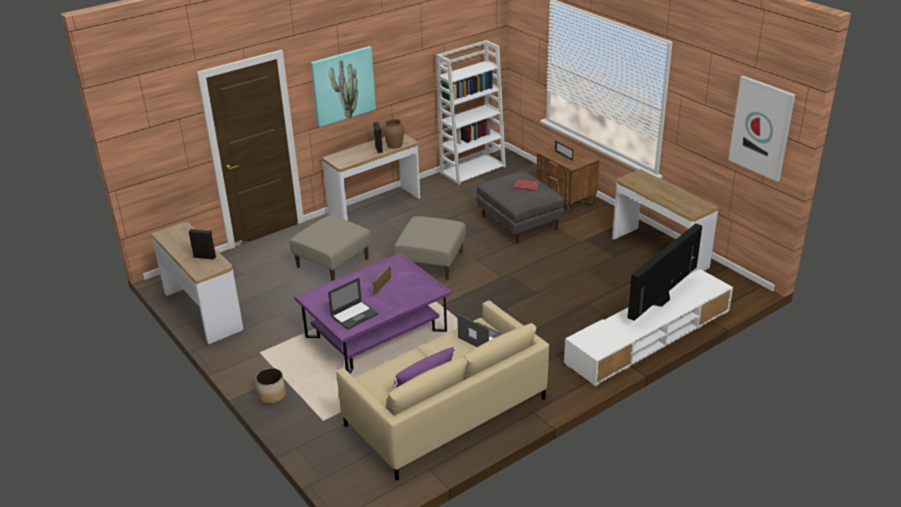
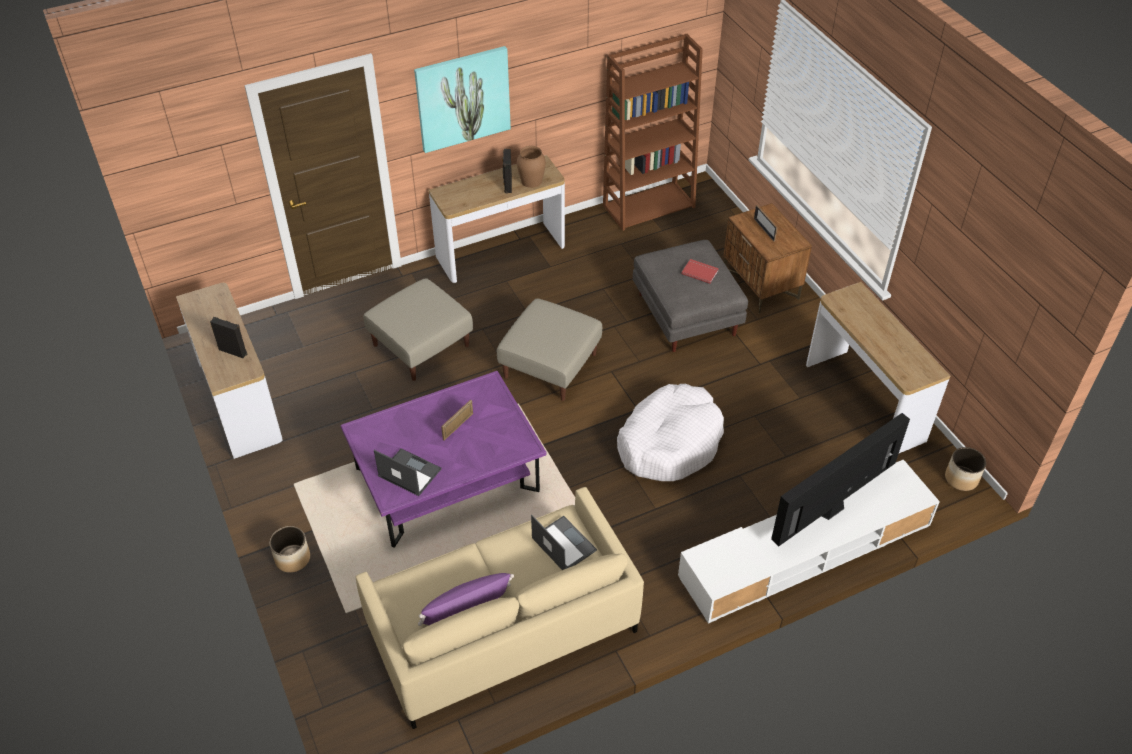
camera: 10 degrees right, 15 degrees up
(354, 315) = (409, 472): laptop -> laptop turned 120 degrees counterclockwise
(473, 169) = (649, 205): white bookcase -> brown bookcase
(532, 292) = (669, 442): none -> white dog bed
(740, 284) = (961, 479): none -> planter
(762, 128) = (1029, 295): picture -> none

